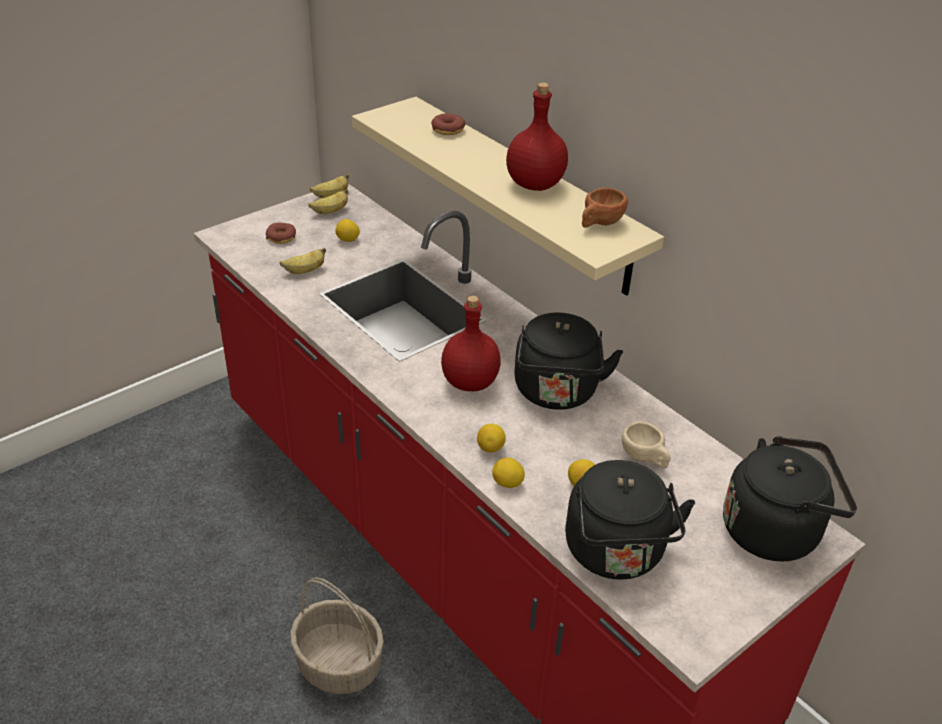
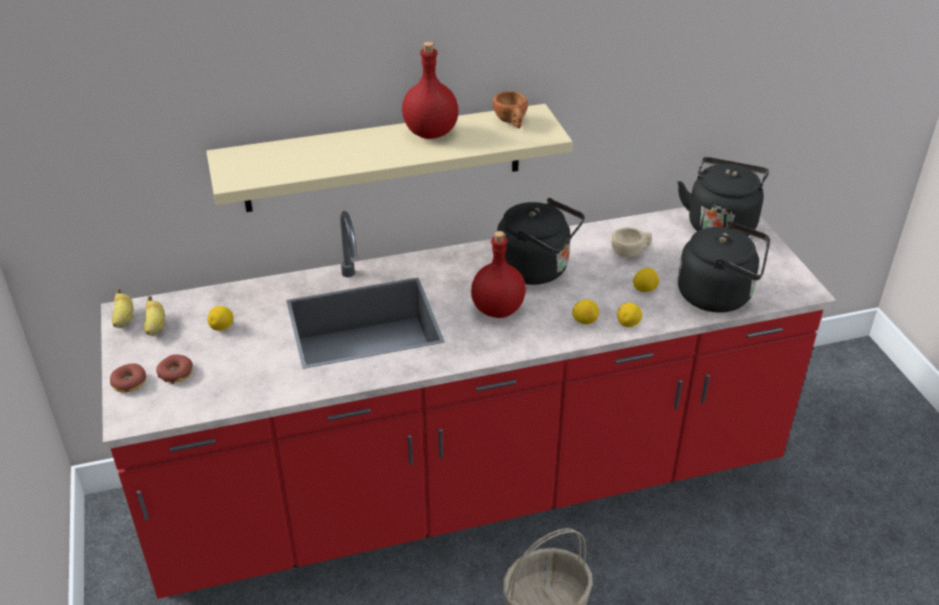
camera: 65 degrees left, 0 degrees up
(304, 271) = (255, 369): banana -> none
(448, 130) = (296, 149): donut -> donut (129, 383)

